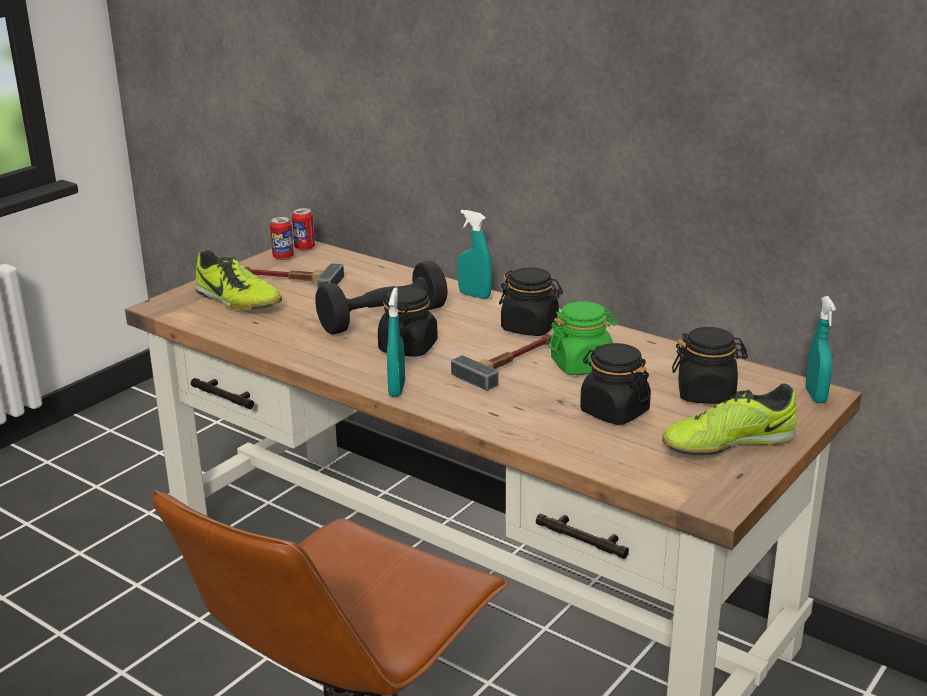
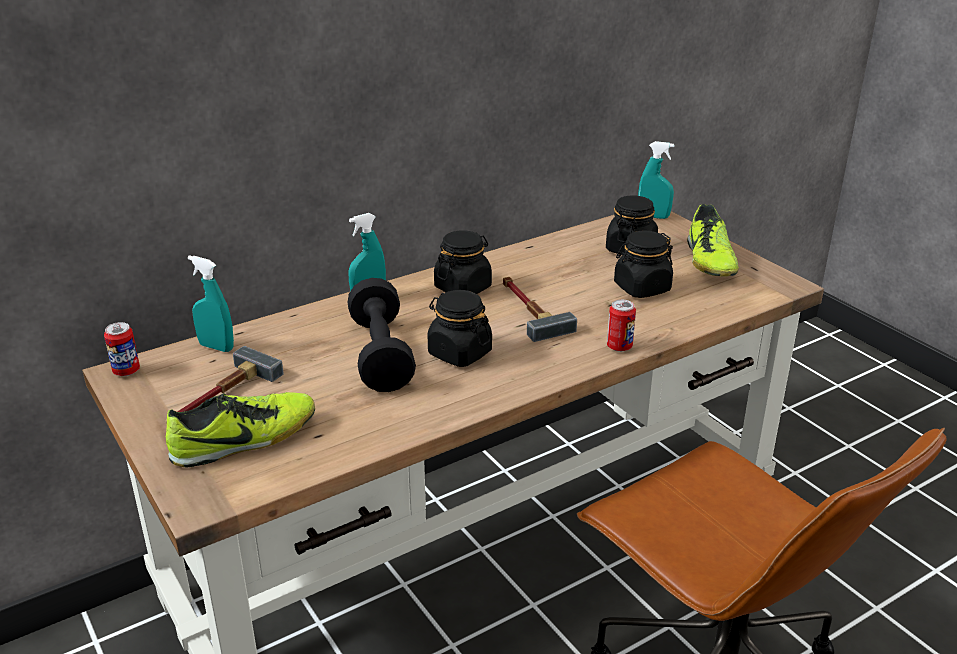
camera: 70 degrees left, 5 degrees up
(283, 257) = (139, 390): can -> can (619, 347)
(397, 389) = (545, 374): turquoise spray bottle -> turquoise spray bottle (216, 347)
(582, 365) = (553, 282): green jar -> none

